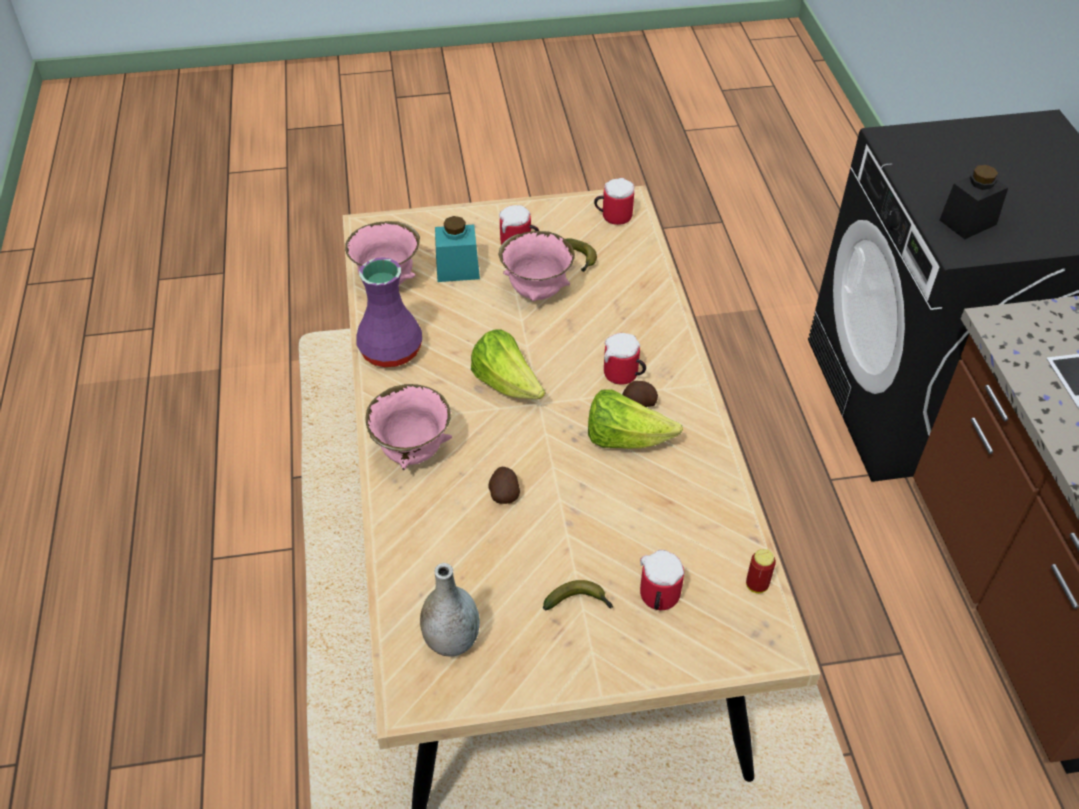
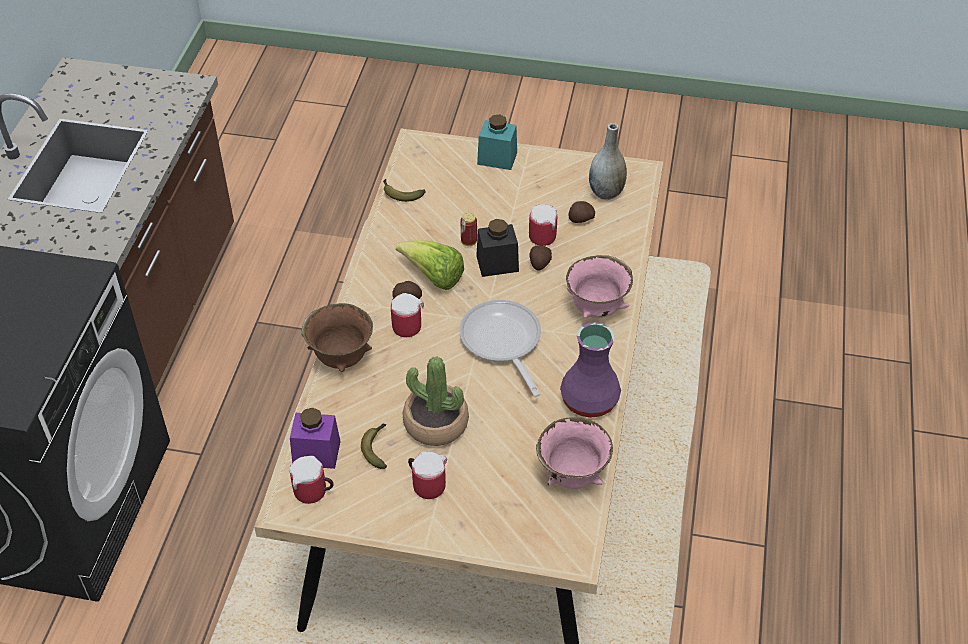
camera: 160 degrees left, 0 degrees up
(457, 269) = (499, 471): turquoise jar -> turquoise jar (497, 158)
(474, 579) = (580, 219): none -> potato
(507, 384) = (502, 343): lettuce -> frying pan
(537, 292) = (435, 423): pink bowl -> potted plant
(579, 602) = (519, 191): banana -> banana (400, 194)
(632, 243) = (316, 453): none -> purple jar
(656, 599) = (470, 181): mug -> mug (545, 235)
(667, 324) = (341, 358): none -> brown bowl
(757, 585) = (405, 173): can -> can (469, 242)
(967, 222) = (50, 297): black jar -> black jar (497, 263)

